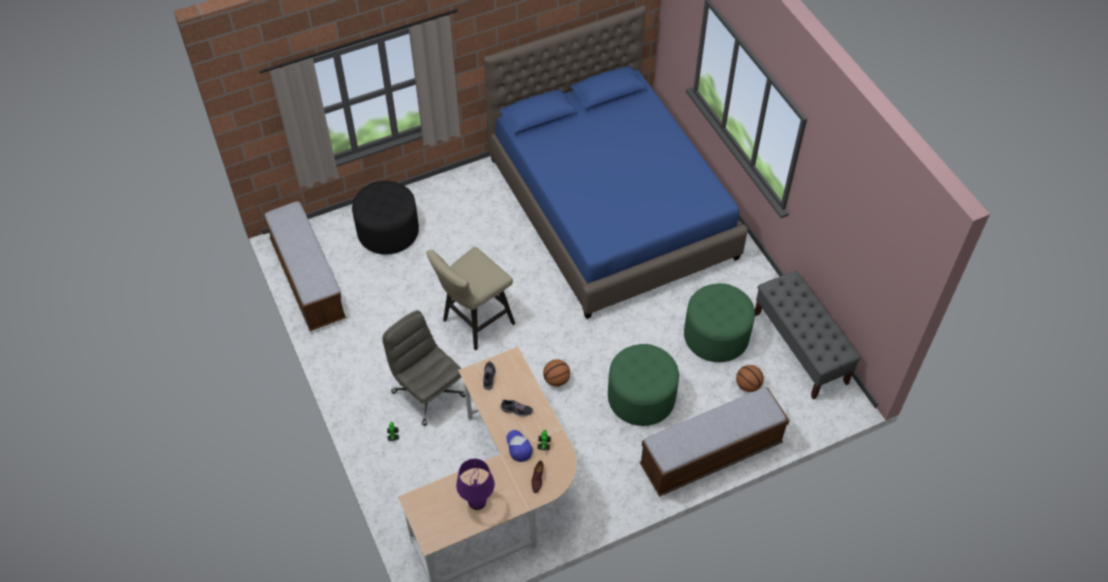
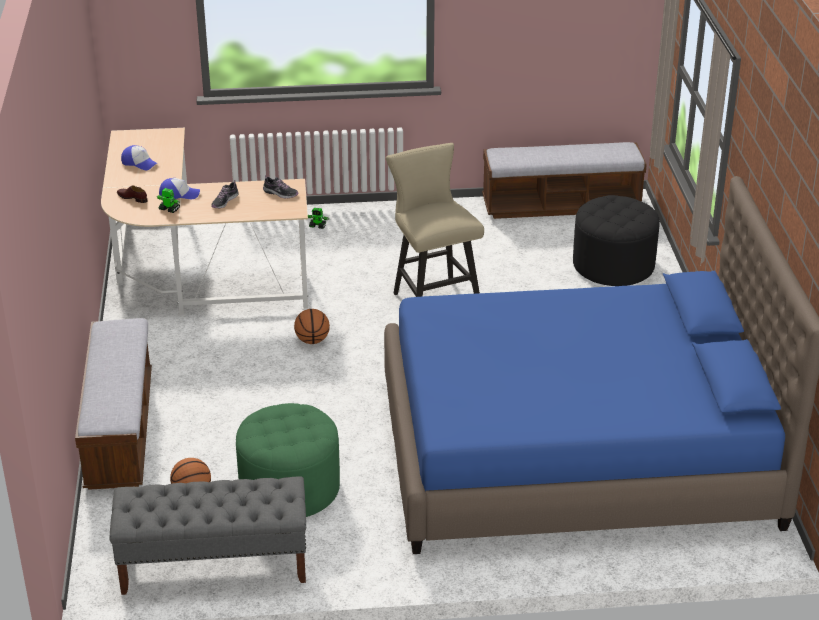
camera: 110 degrees right, 20 degrees down
(428, 393) = (355, 254): grey office chair -> none
(477, 502) = (139, 163): purple table lamp -> cap
(641, 397) = (241, 398): green ottoman -> none

